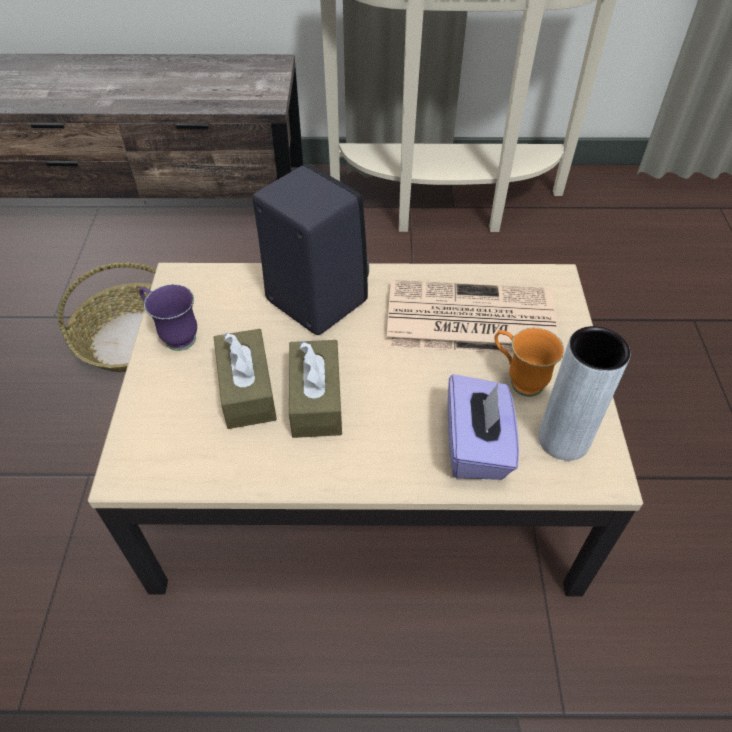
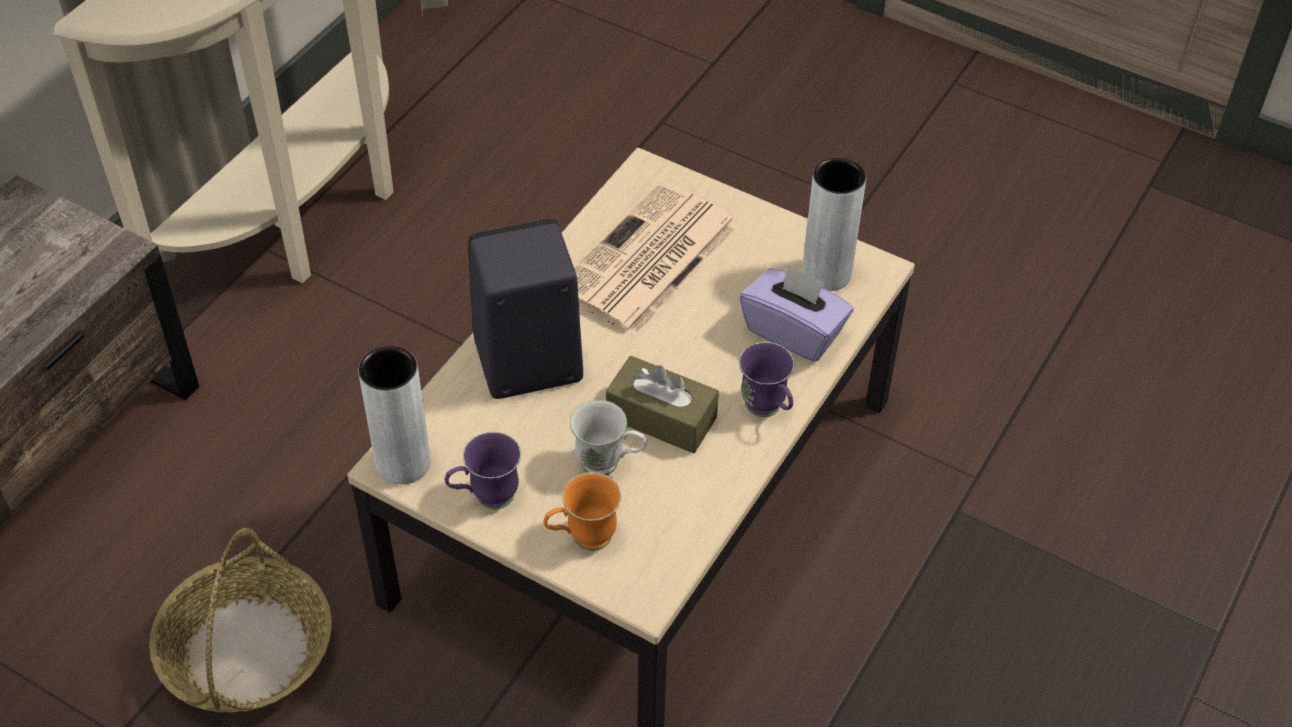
camera: 60 degrees left, 0 degrees up
(182, 282) = (403, 463): none -> grey vase
(247, 389) = (609, 465): brown tissue box -> white mug
(374, 468) = (768, 410): none -> purple mug
(518, 380) = (745, 266): orange mug -> orange mug (582, 539)

